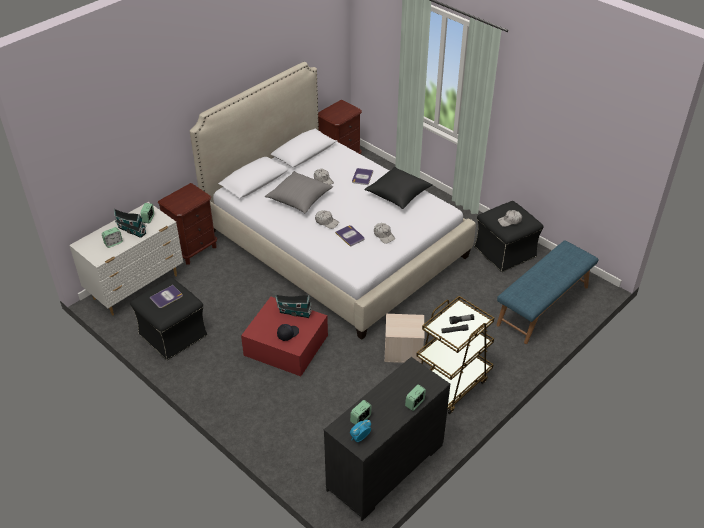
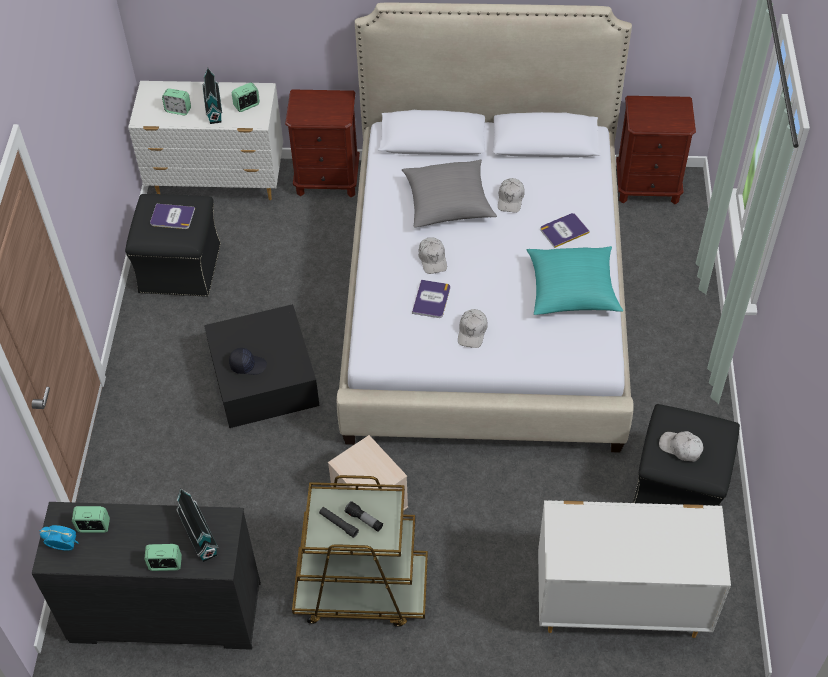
camera: 50 degrees right, 10 degrees up
(286, 345) = (263, 378): red storage box -> black storage box
(294, 312) = (288, 345): toy house -> toy house (198, 534)
(398, 194) = (572, 290): black pillow -> turquoise pillow
(543, 306) = (618, 605): blue bench -> white dresser

